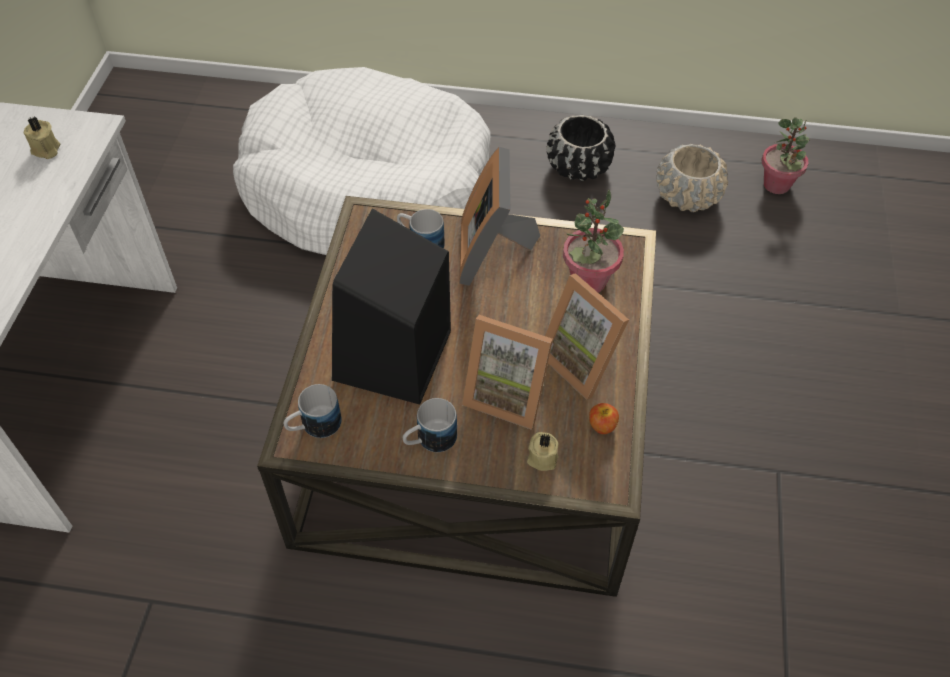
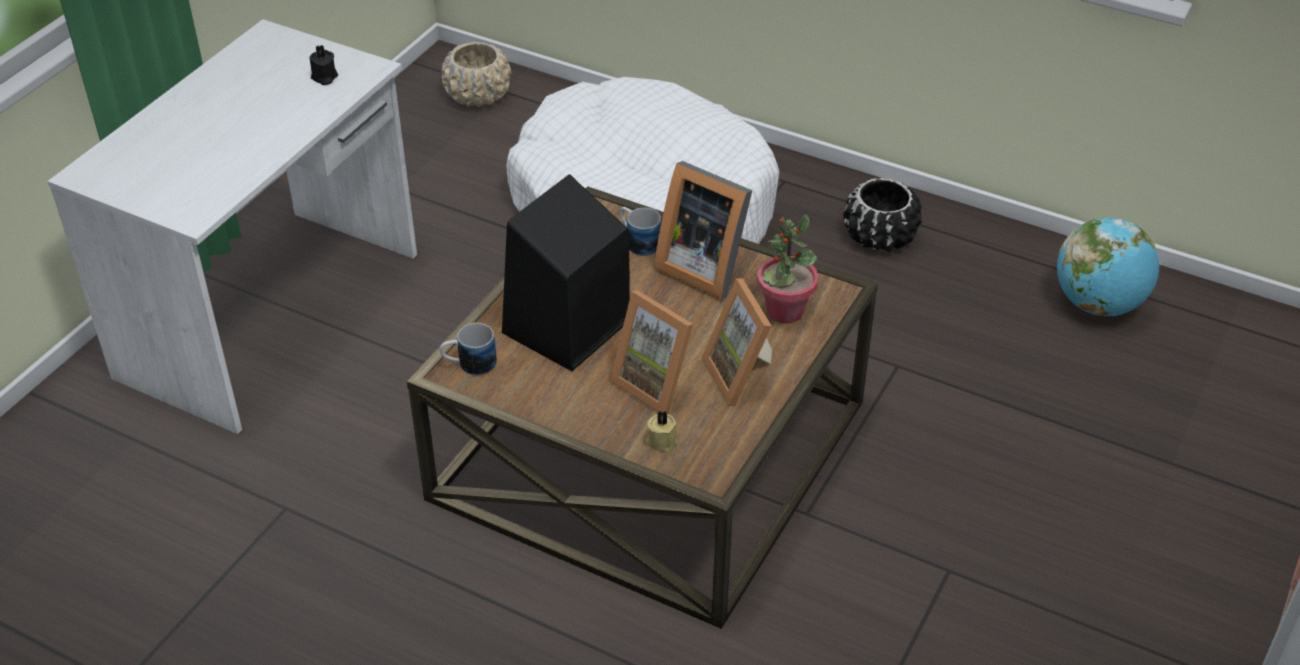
camera: 20 degrees right, 10 degrees down
(46, 150) = (324, 77): beige candle -> black candle
(429, 440) = (566, 401): mug -> none
(493, 253) = (703, 266): picture frame -> picture frame turned 75 degrees counterclockwise
(602, 426) = (732, 431): apple -> none
(687, 196) = (987, 292): beige planter -> beige planter (478, 95)
(776, 185) = (1098, 304): potted plant -> globe

